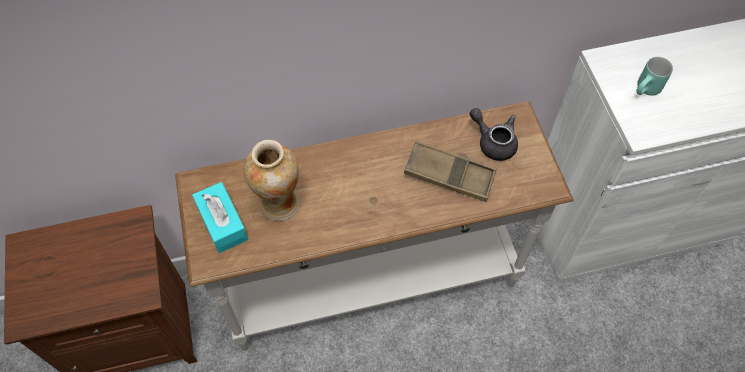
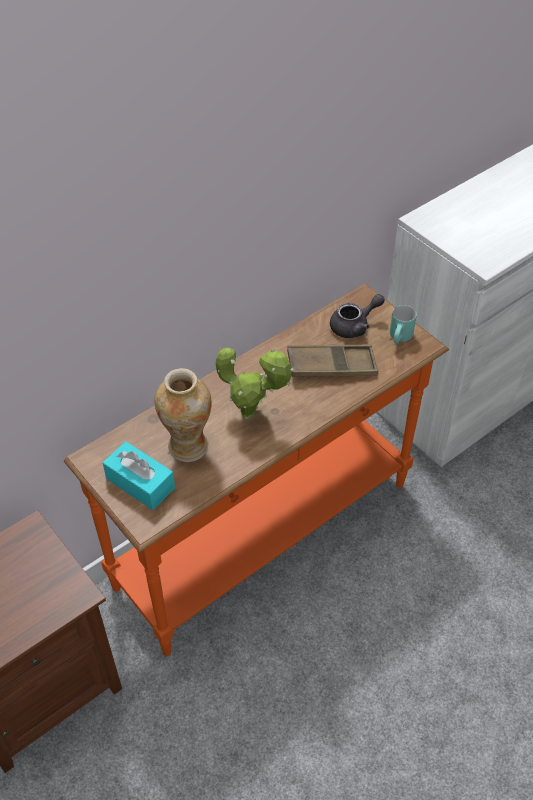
camera: 25 degrees left, 10 degrees down
(351, 196) = (252, 414): none -> potted plant
(372, 283) = (266, 537): white console table -> orange console table
(493, 142) = (354, 326): grey teapot -> grey teapot turned 135 degrees clockwise
(646, 91) = (470, 232): turquoise mug -> turquoise mug (401, 339)

